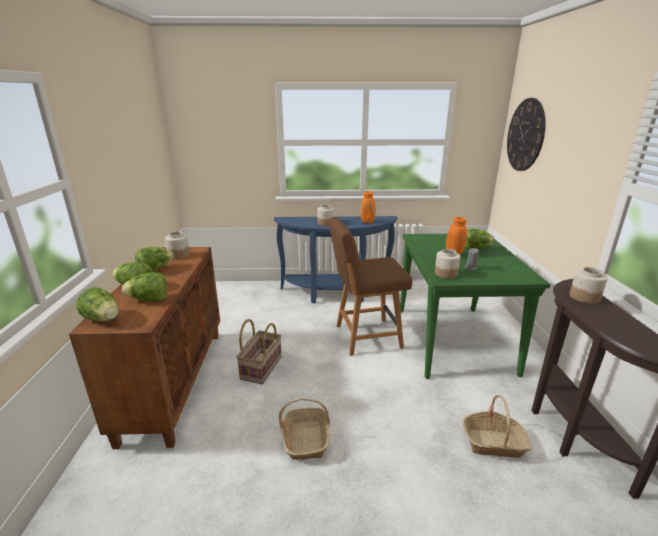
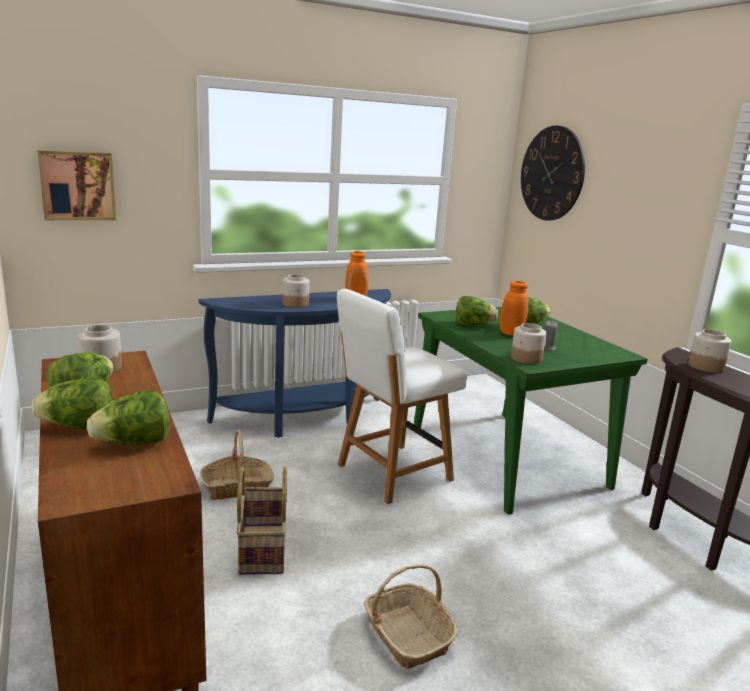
camera: 25 degrees left, 5 degrees down
(103, 319) = (82, 486): lettuce -> lettuce (473, 325)
(211, 151) = (78, 185): none -> picture
(365, 336) = (391, 473): brown chair -> white chair
(493, 442) = (635, 574): basket -> basket (237, 487)

